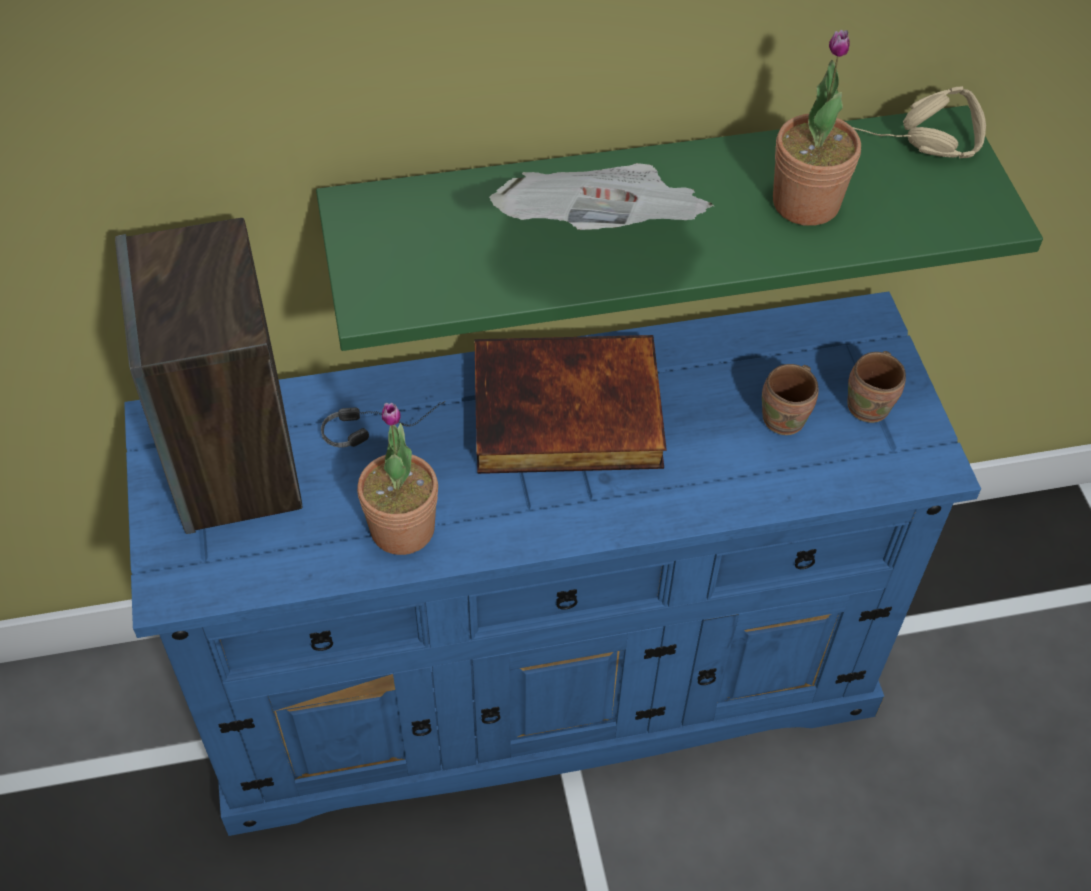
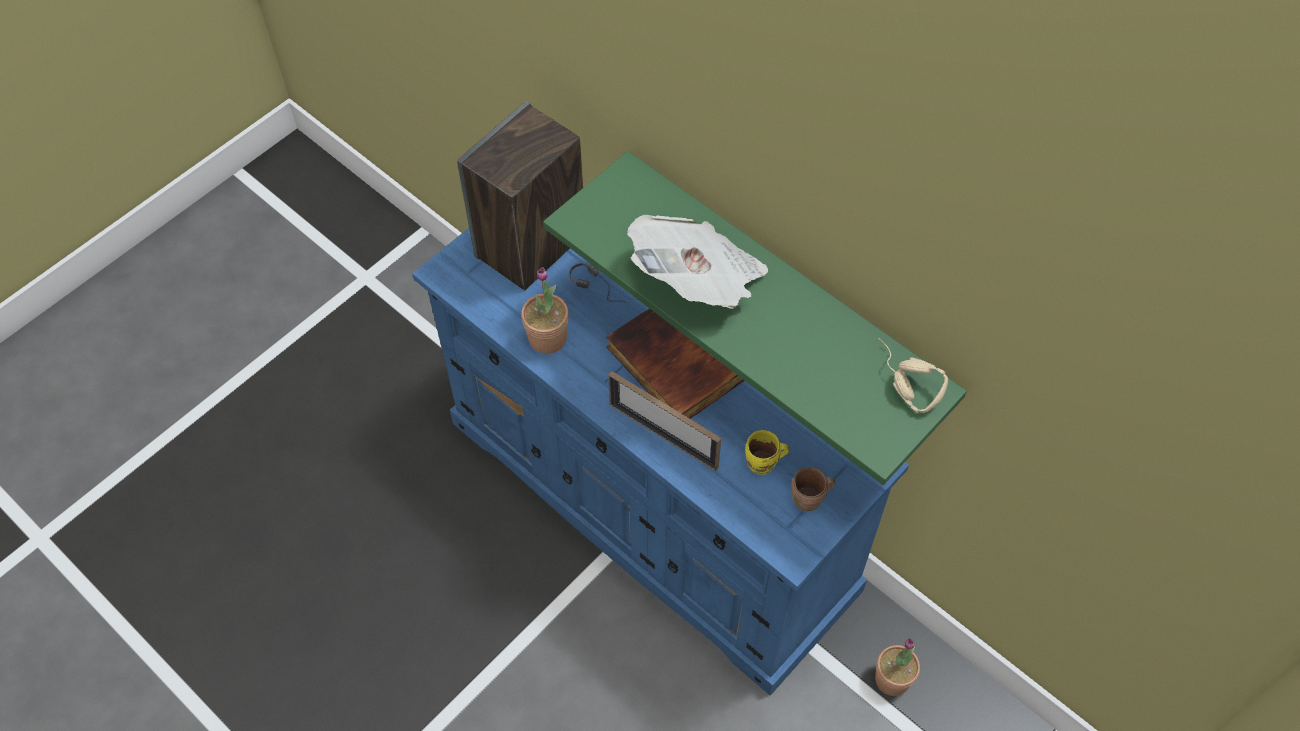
camera: 55 degrees right, 5 degrees up
(664, 493) = (663, 435): none -> picture frame
(787, 419) = (763, 464): brown mug -> yellow mug
(805, 203) = (806, 354): potted plant -> potted plant (892, 679)

